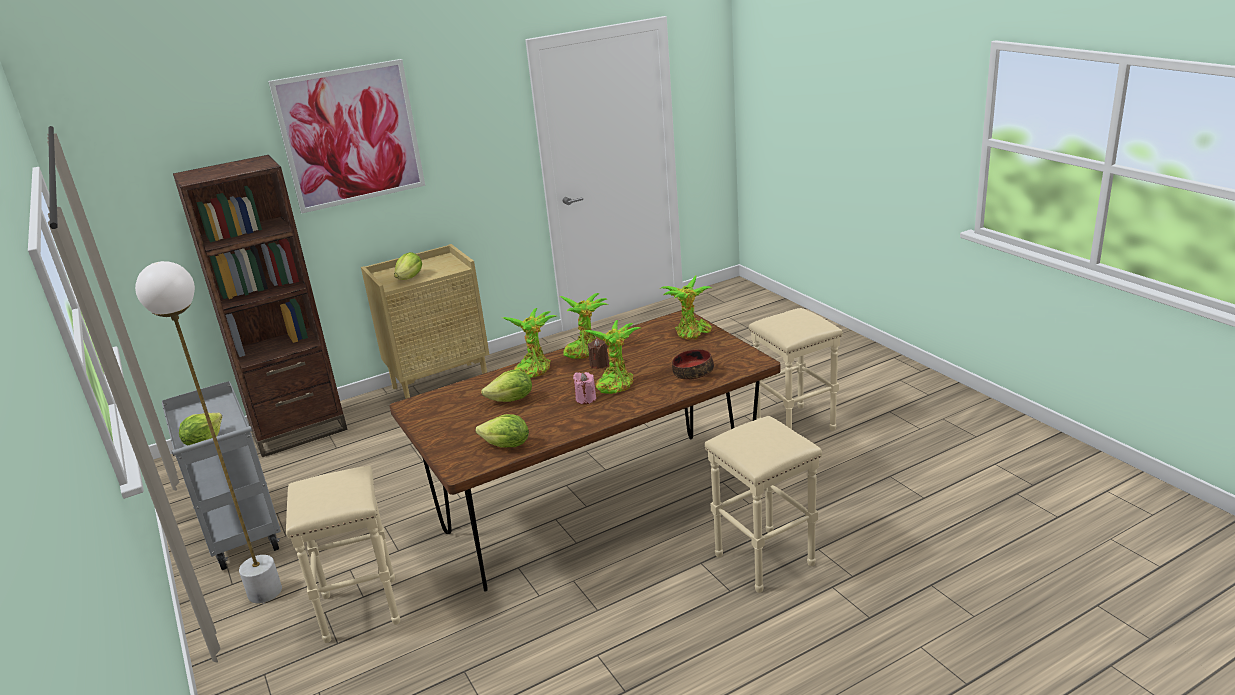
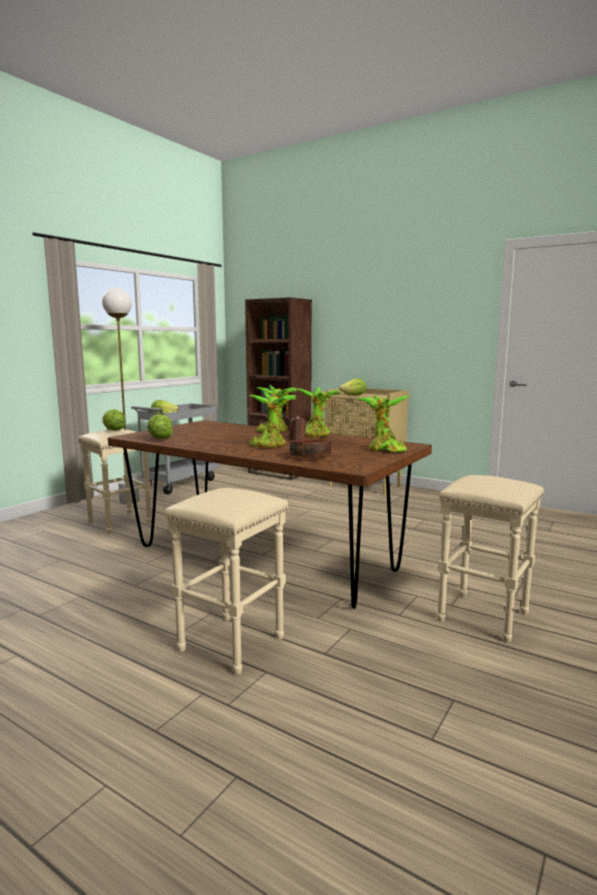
camera: 60 degrees right, 15 degrees down
(350, 136) = (361, 297): picture -> none
(512, 400) = (224, 433): lettuce -> lettuce (113, 430)
(586, 399) = (239, 443): pink candle -> none

